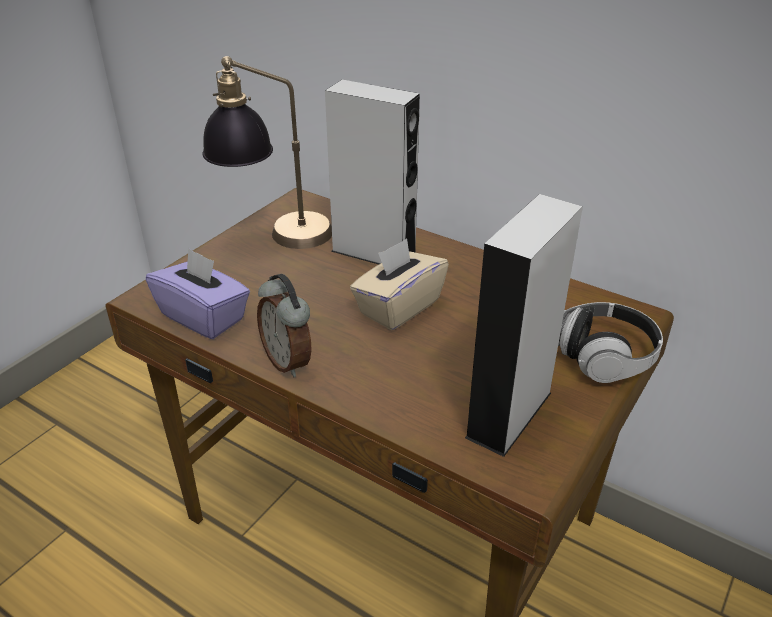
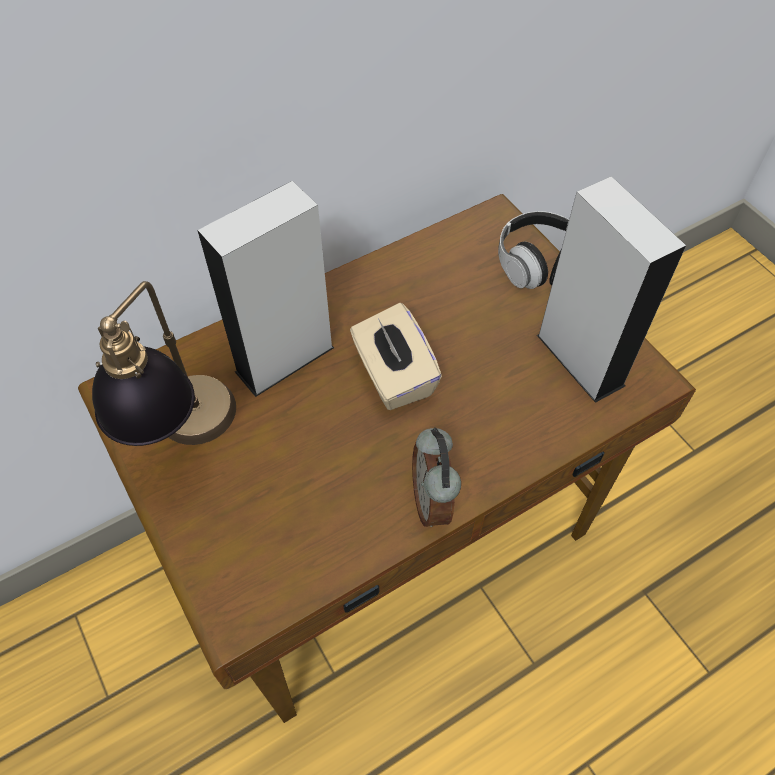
camera: 65 degrees left, 20 degrees up
(204, 317) = (312, 561): purple tissue box -> none
(289, 361) = (433, 501): alarm clock -> alarm clock turned 90 degrees clockwise

